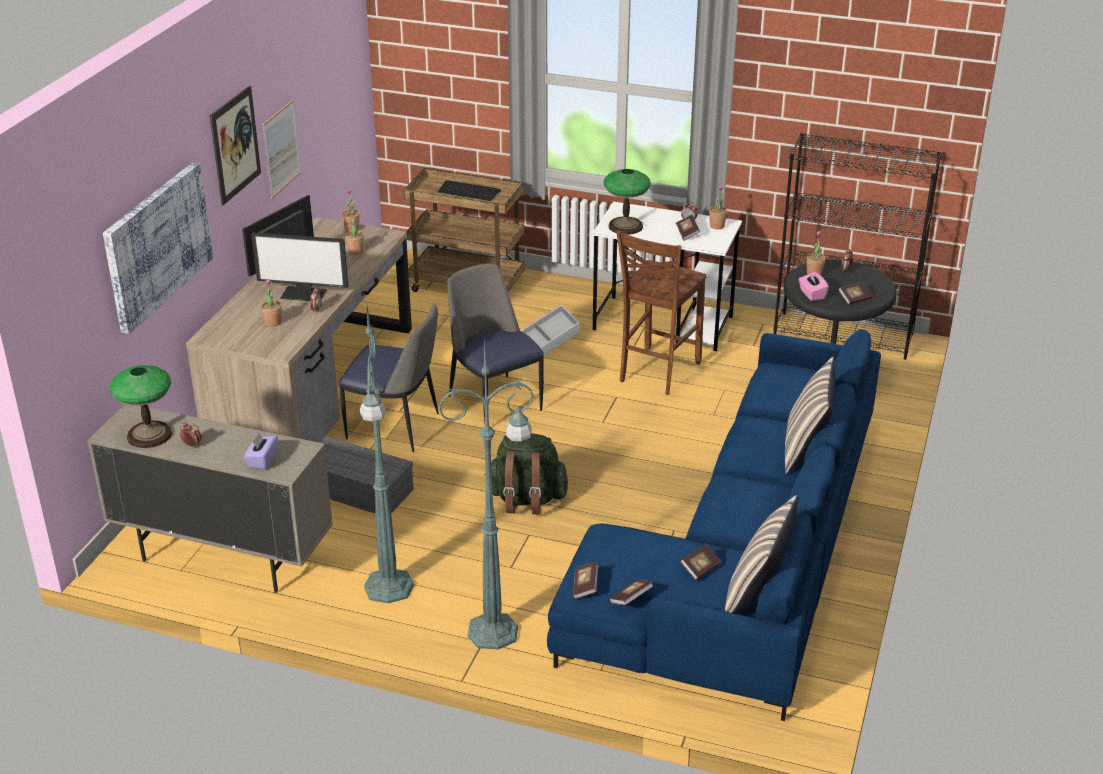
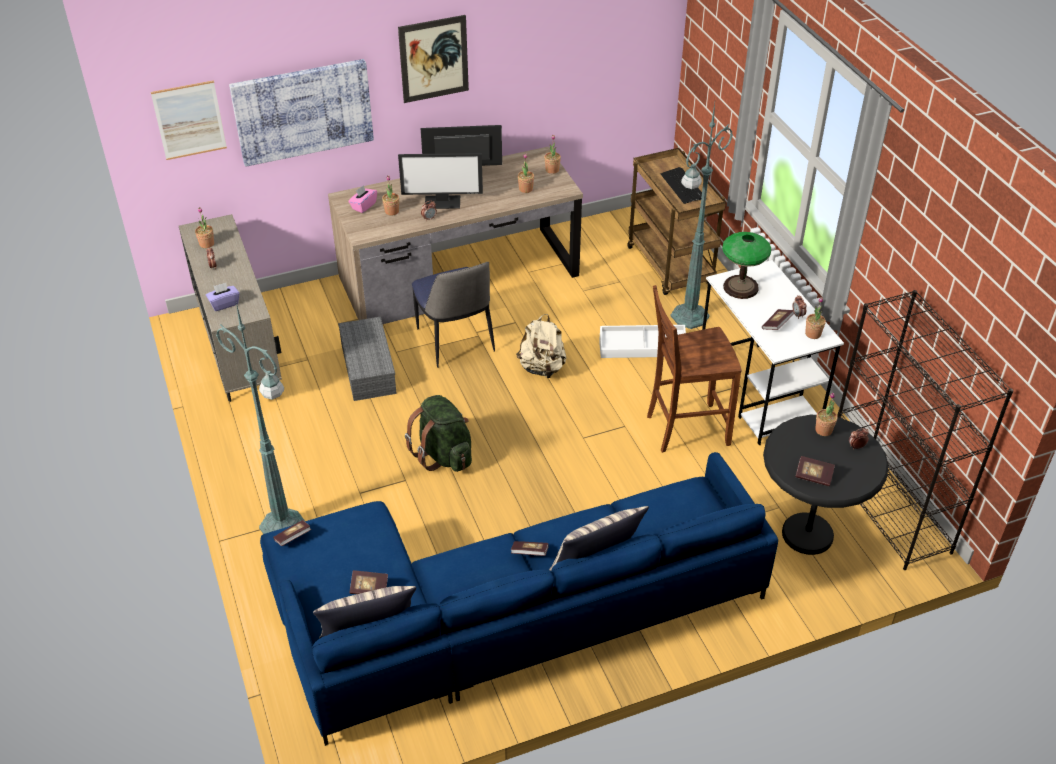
camera: 50 degrees right, 10 degrees up
(149, 435) = (207, 244): table lamp -> potted plant
(281, 149) = (507, 78): picture -> picture (189, 120)
(304, 293) = (443, 201): monitor -> monitor turned 60 degrees counterclockwise
(388, 588) = (280, 448): green floor lamp -> green floor lamp (688, 317)
(494, 401) = (542, 368): chair -> beige backpack
(631, 599) = (299, 570): book -> book (529, 553)
(812, 294) = (786, 446): pink tissue box -> pink tissue box (363, 206)

